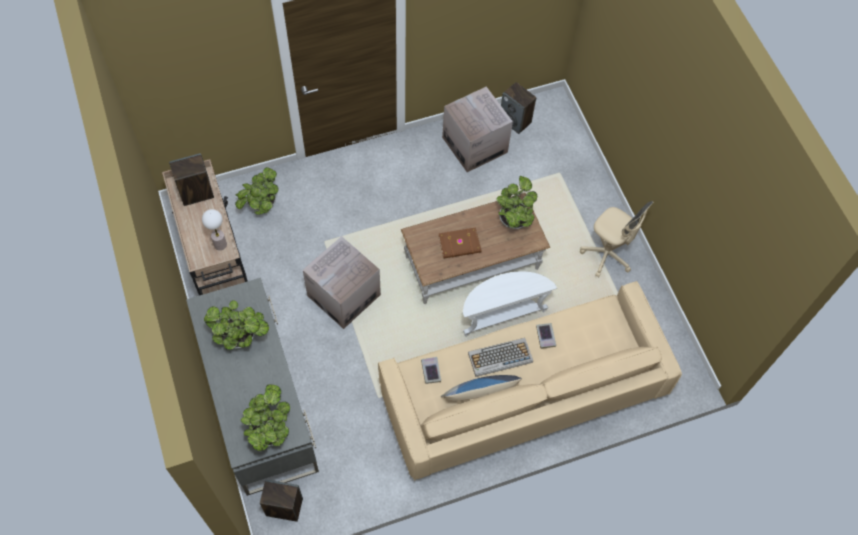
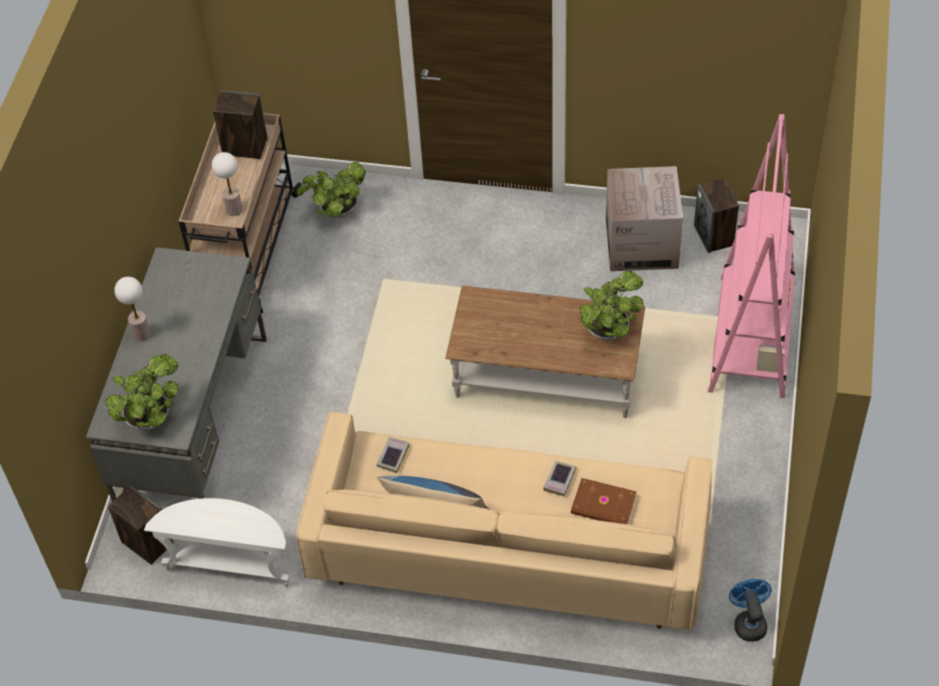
camera: 35 degrees right, 10 degrees down
(220, 370) = (142, 334): none -> table lamp
(241, 337) = (187, 310): potted plant -> none
(344, 295) = (366, 347): cardboard box -> none
(460, 245) = (521, 331): brown book -> brown book (603, 506)
(499, 358) = (485, 478): keyboard -> none
(501, 315) = (543, 450): white side table -> white side table (231, 565)
(578, 180) = (751, 336): none -> pink bookcase
(606, 255) = (729, 440): beige office chair -> none
(688, 369) = (748, 622): none -> blue fan

